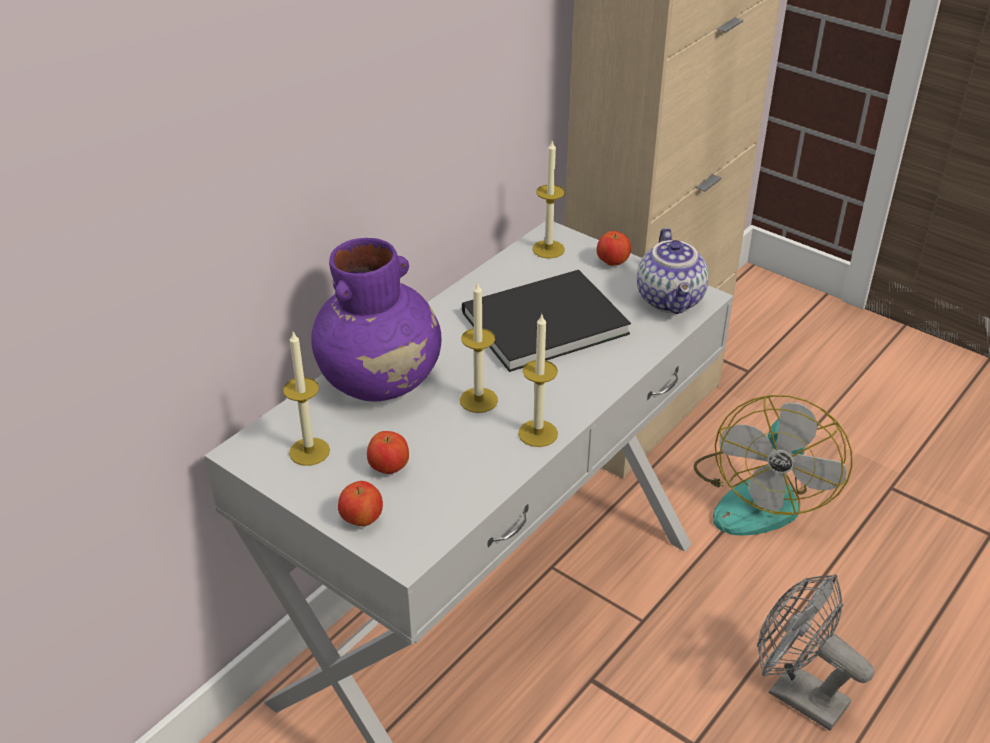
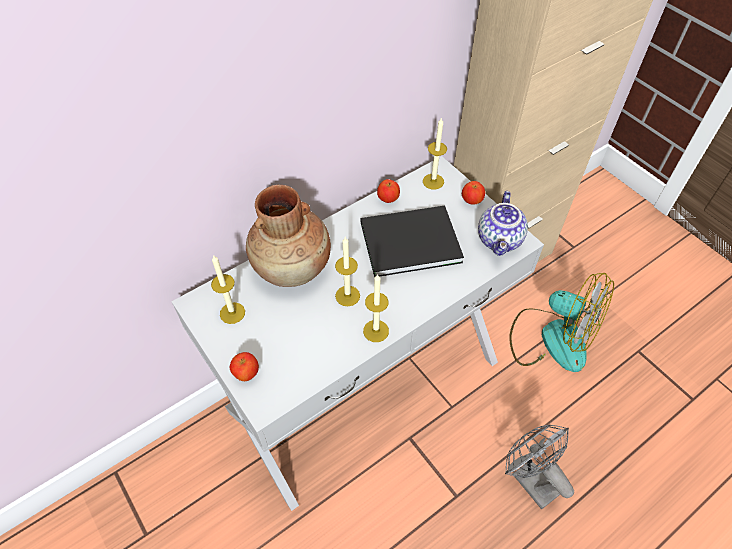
camera: 15 degrees right, 15 degrees up
(381, 380) = (293, 267): purple vase -> brown vase
(389, 468) = (275, 337): apple -> apple (388, 199)
(760, 495) = (552, 338): fan -> fan turned 90 degrees counterclockwise

